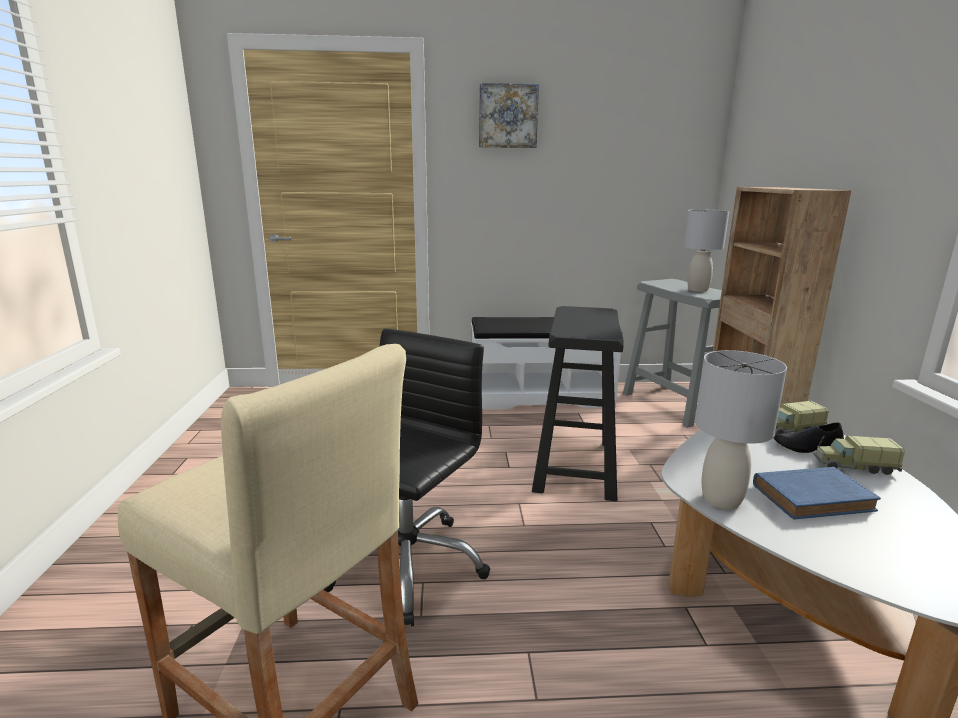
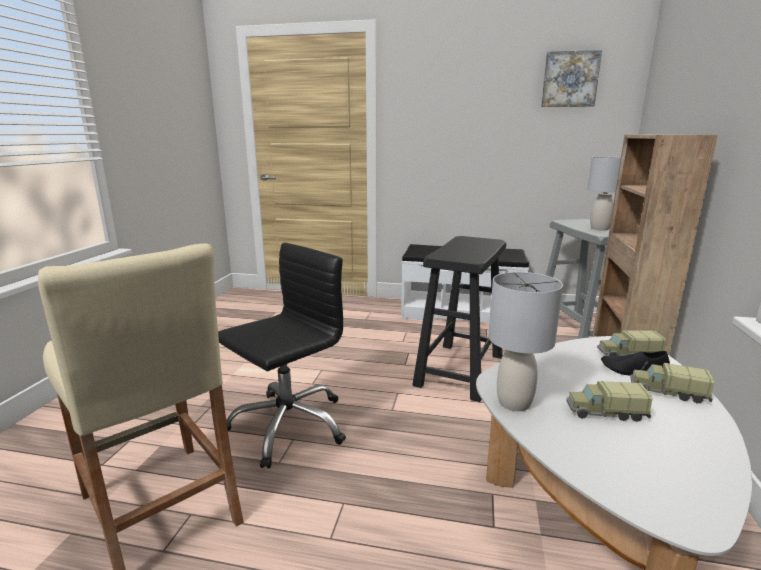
camera: 15 degrees right, 0 degrees up
(508, 116) = (443, 79): picture -> picture (570, 79)
(815, 497) = (605, 412): blue book -> toy truck

